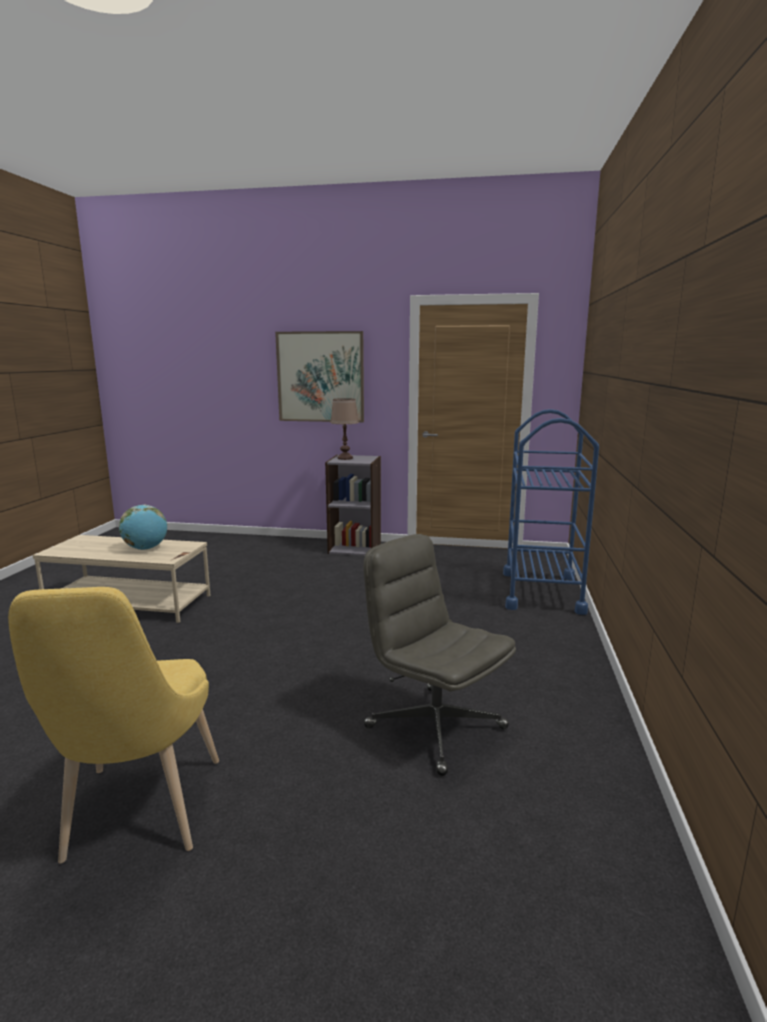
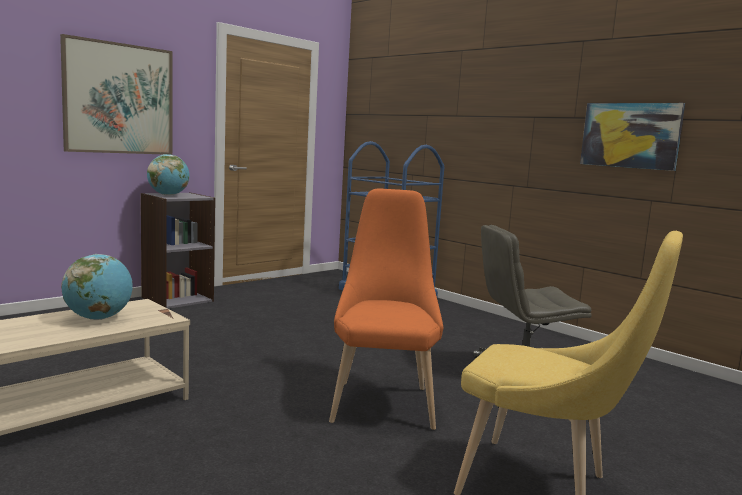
camera: 55 degrees left, 5 degrees down
(253, 683) = (383, 401): none -> orange chair
(345, 458) = (168, 195): brown table lamp -> globe
(694, 423) = (630, 135): none -> picture

